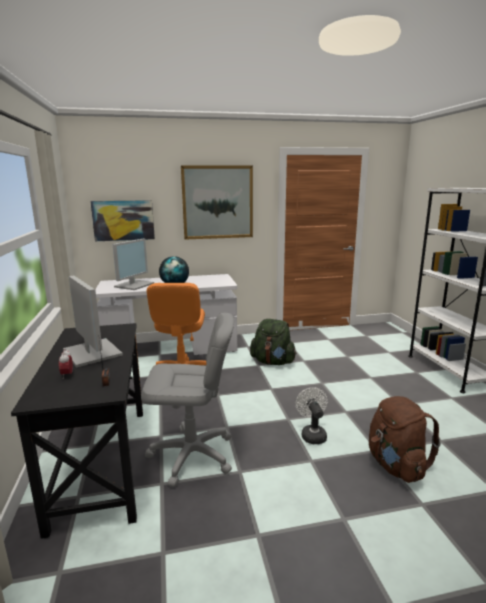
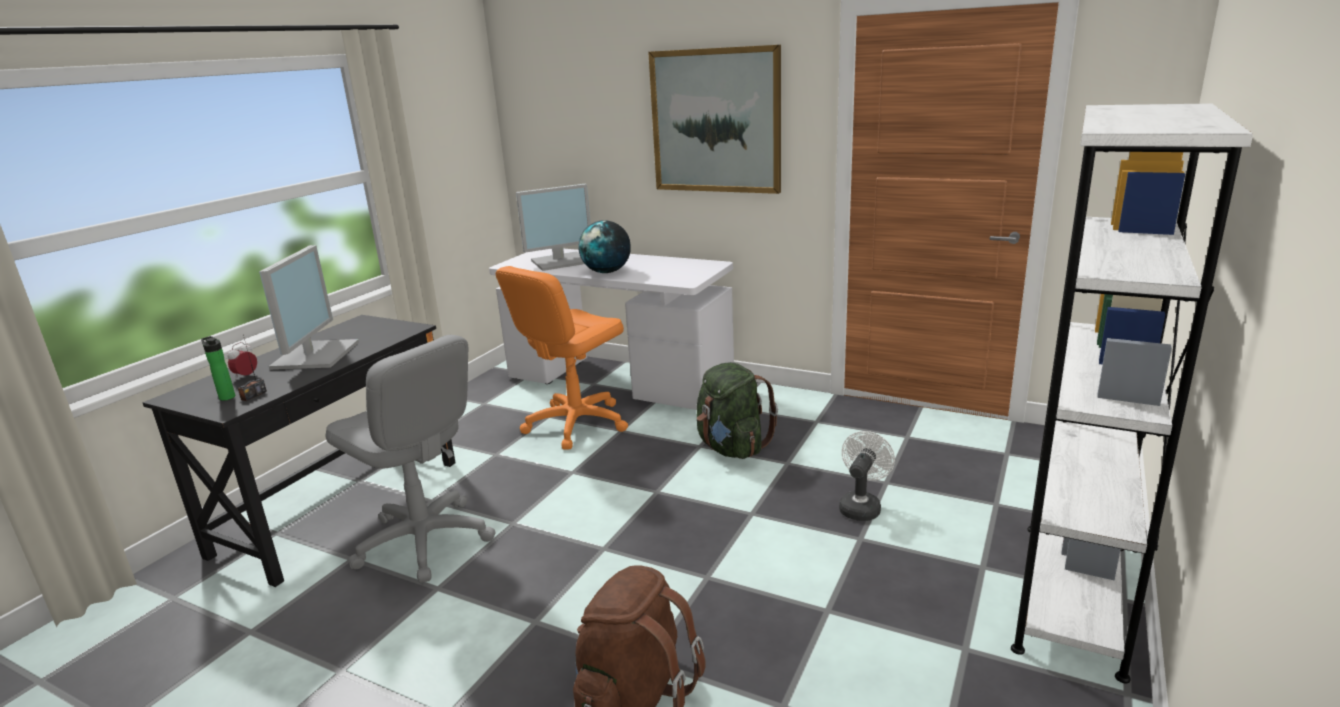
camera: 40 degrees right, 5 degrees up
(85, 388) = (226, 397): none -> bottle
(123, 220) = (569, 150): picture -> none
(312, 434) = (598, 586): white fan -> white fan (861, 506)

